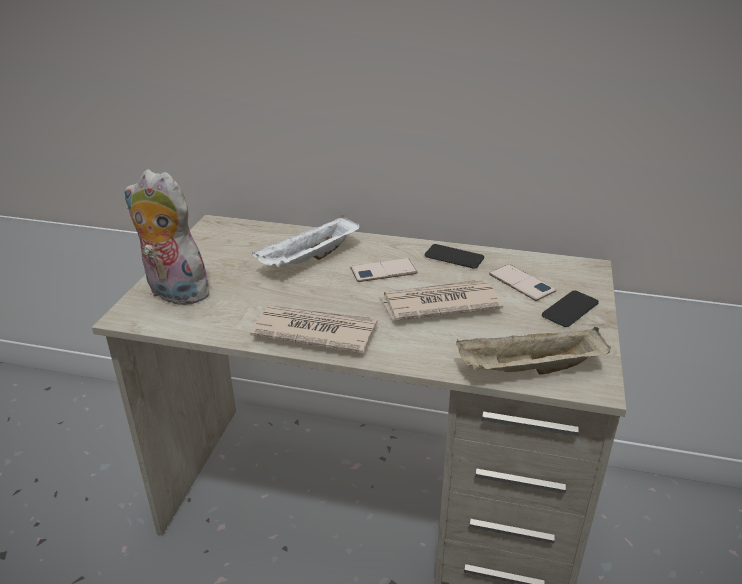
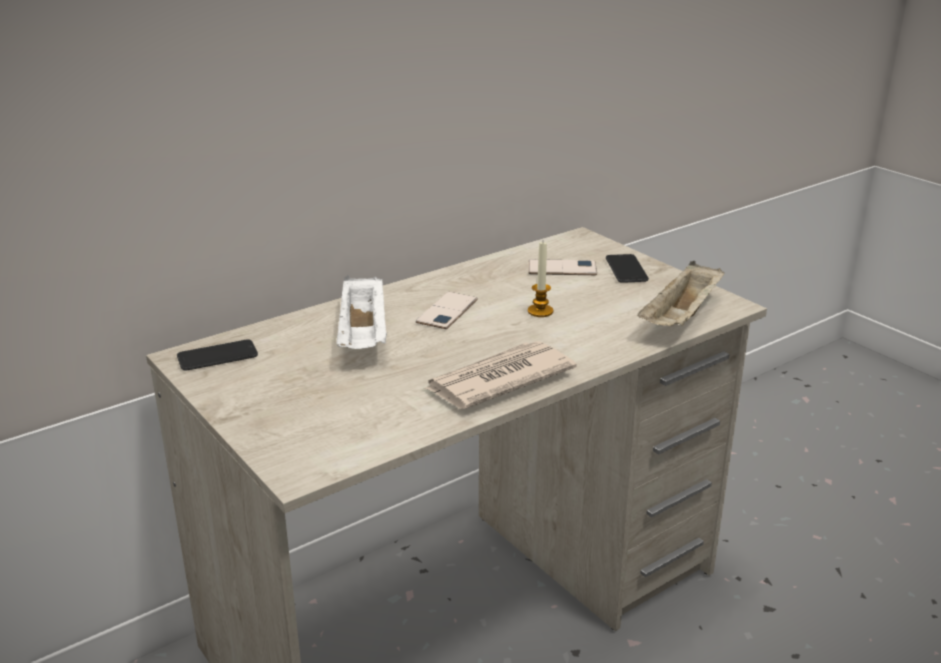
camera: 50 degrees left, 5 degrees down
(173, 293) = (298, 429): plush toy -> none
(438, 304) = (540, 311): newspaper -> candle
(454, 257) = (477, 275): phone -> phone (217, 356)

